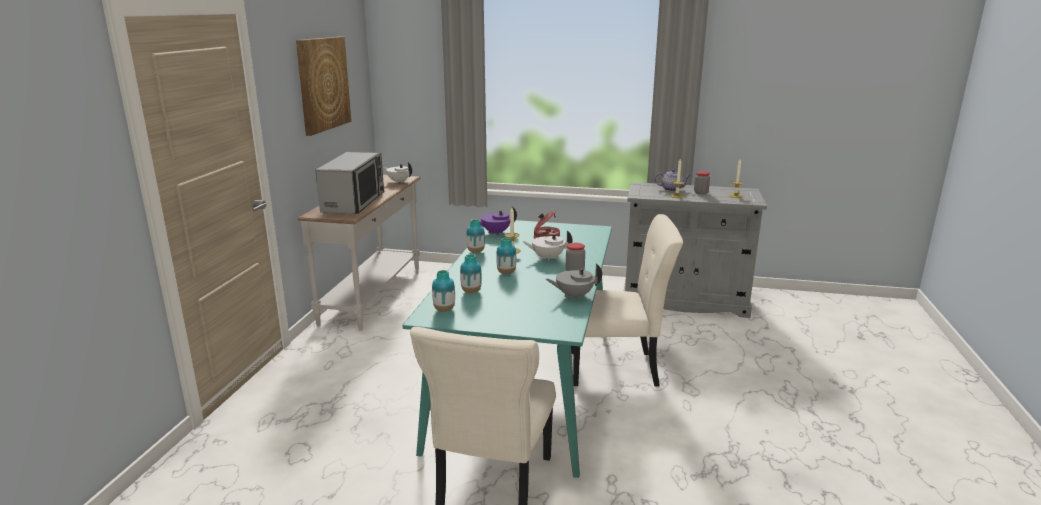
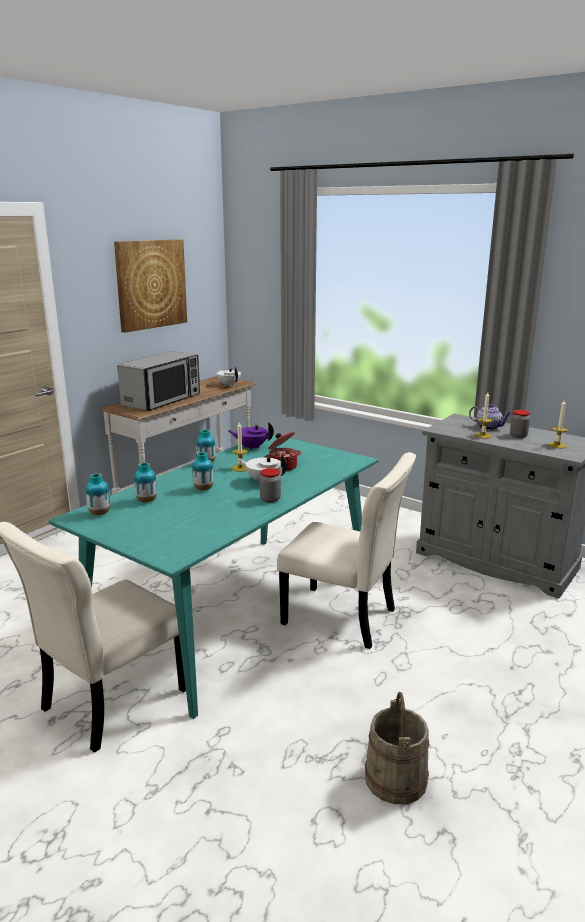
camera: 25 degrees right, 0 degrees up
(574, 296) = (232, 524): grey teapot -> none
(764, 470) = (396, 779): none -> beige bucket

